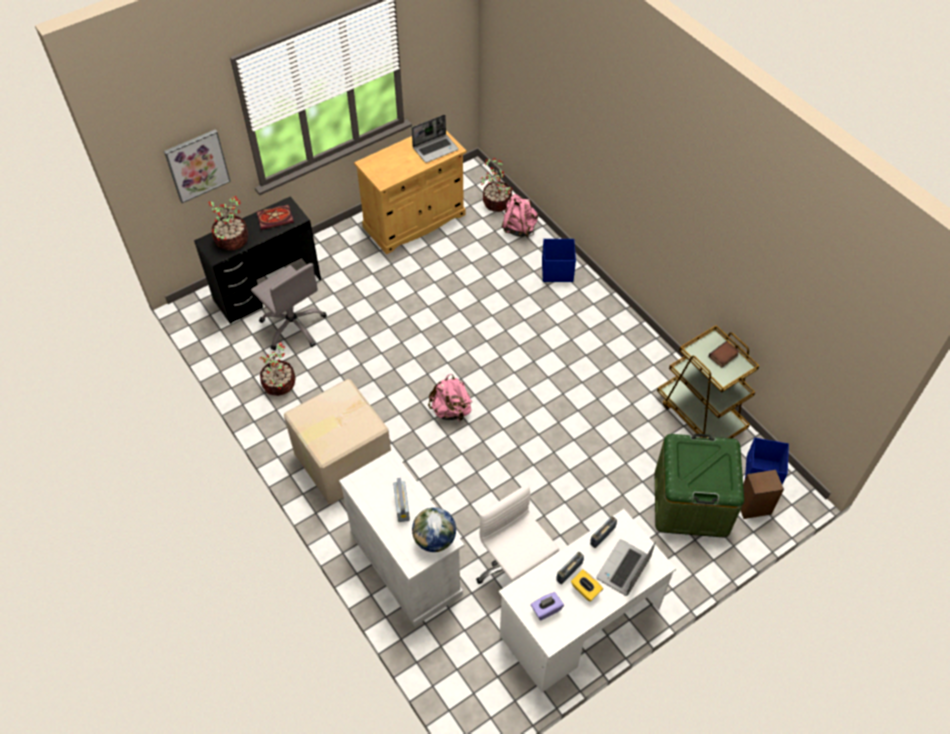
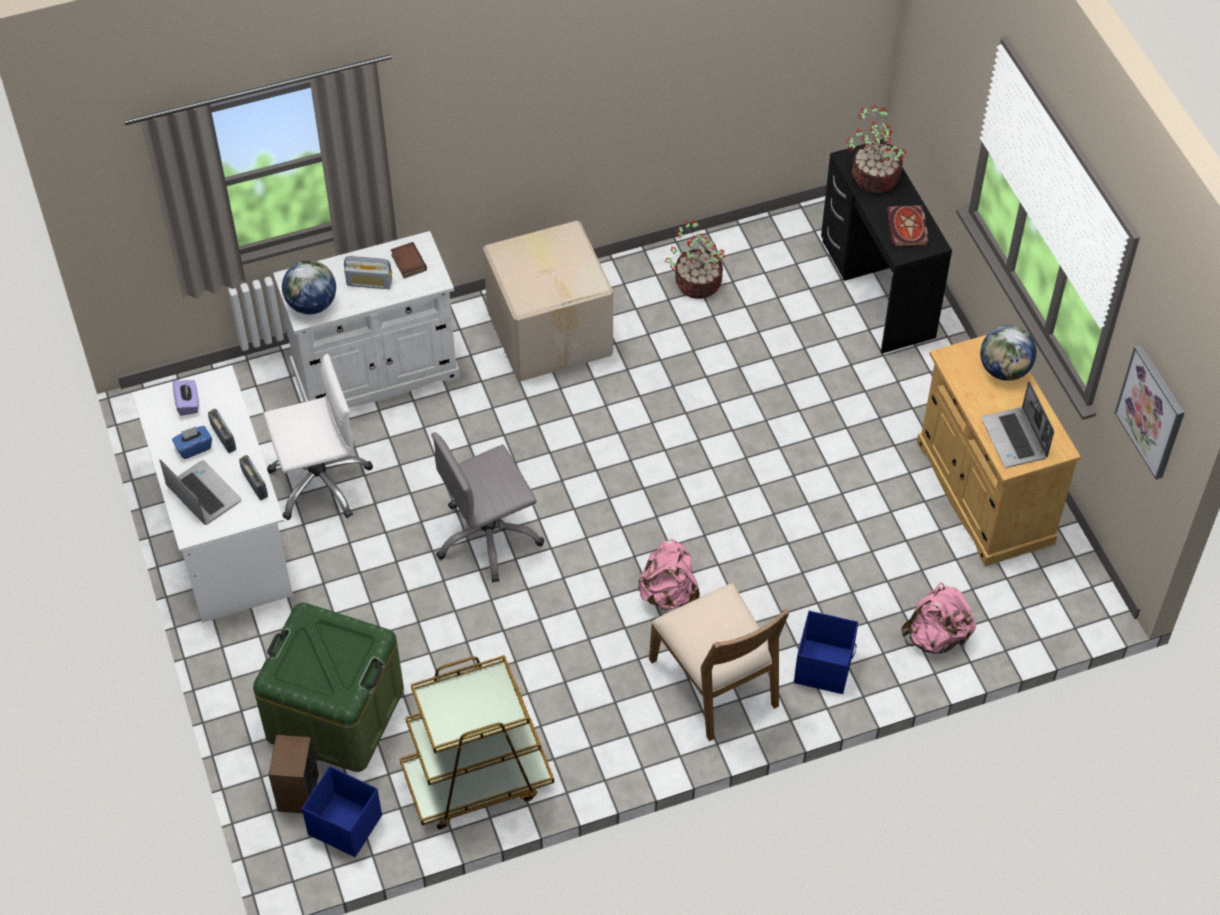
camera: 105 degrees right, 0 degrees up
(197, 165) = (944, 90): picture -> picture (1151, 411)
(293, 326) = (798, 310): grey office chair -> grey office chair (488, 537)
(386, 158) = (1004, 370): none -> globe
(451, 410) = (590, 464): pink backpack -> pink backpack (668, 593)
(496, 202) = (1007, 618): potted plant -> none
(585, 590) = (194, 448): yellow tissue box -> blue tissue box
(586, 316) = (716, 682): none -> brown chair
(723, 356) = (472, 714): book -> book (407, 262)

